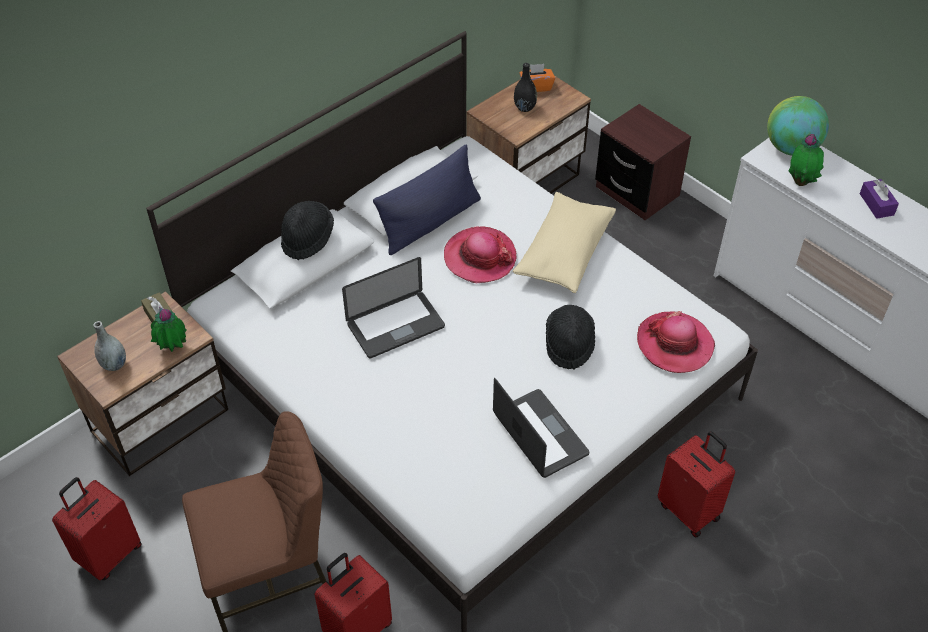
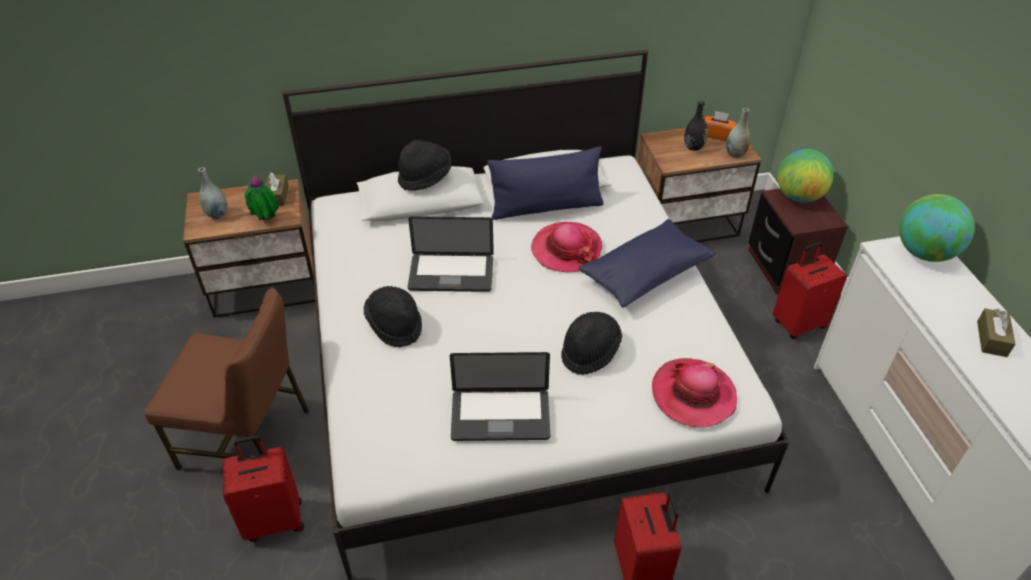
camera: 30 degrees right, 5 degrees down
(109, 554) = (153, 366): red suitcase -> red suitcase (798, 324)
(383, 397) = (395, 325): none -> black hat
(540, 434) = (500, 416): laptop -> laptop turned 90 degrees clockwise
(564, 253) = (645, 274): beige pillow -> blue pillow
(566, 101) = (735, 154): none -> grey vase
(635, 122) = (798, 196): none -> globe
(801, 182) = (914, 286): potted plant -> none
(876, 204) = (991, 339): purple tissue box -> brown tissue box

